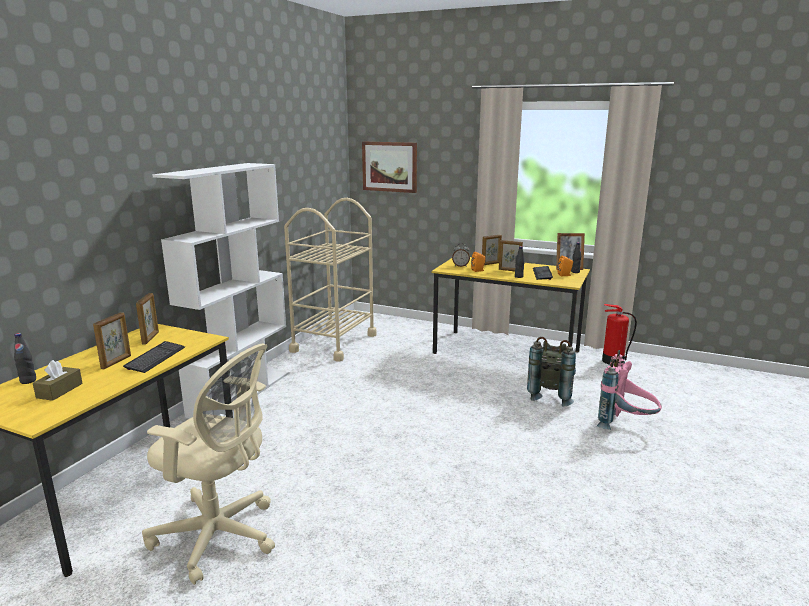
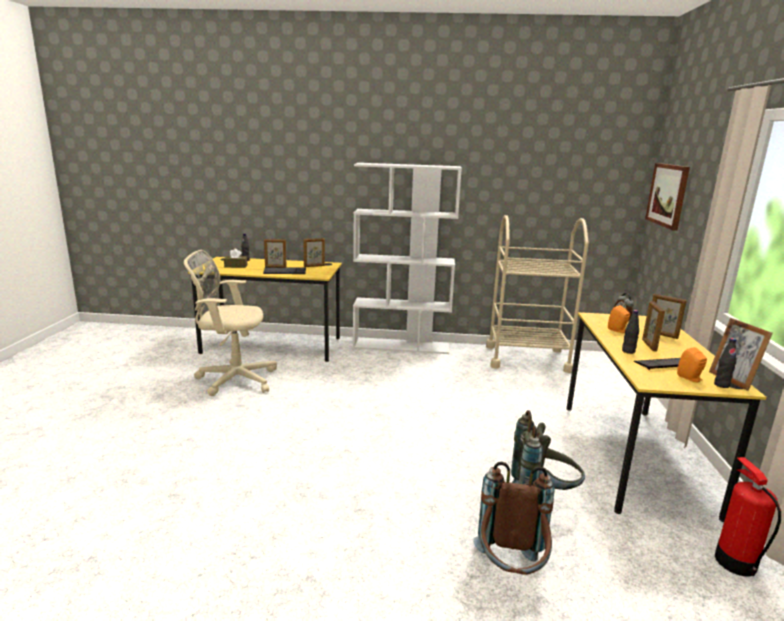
camera: 70 degrees right, 0 degrees up
(220, 537) = (233, 379): beige office chair -> beige office chair turned 90 degrees clockwise
(625, 426) = (510, 571): pink backpack -> brown backpack

